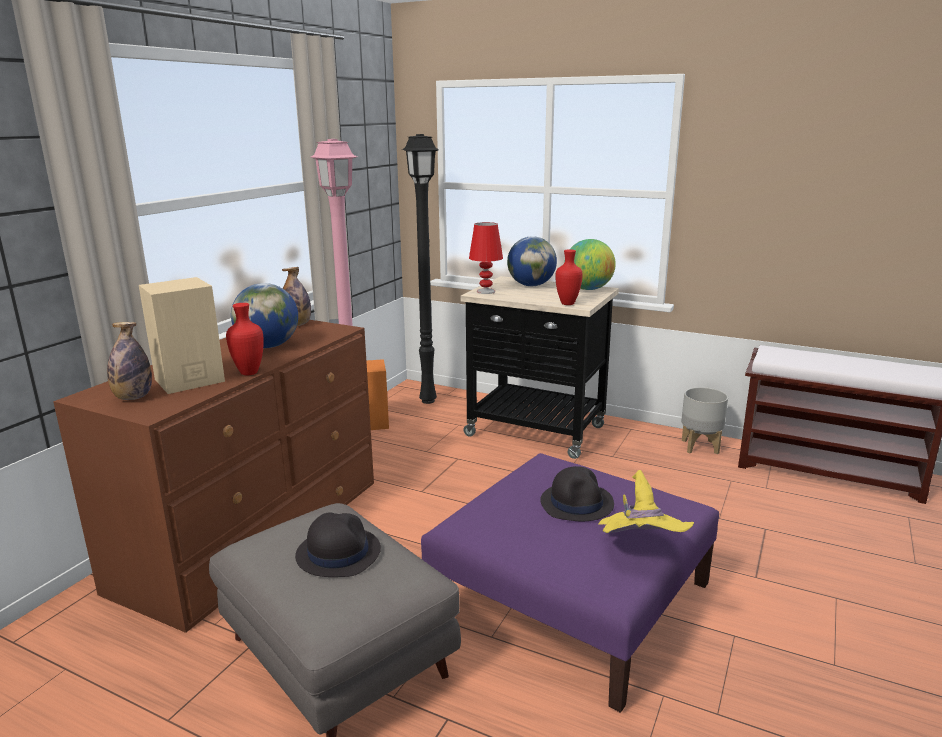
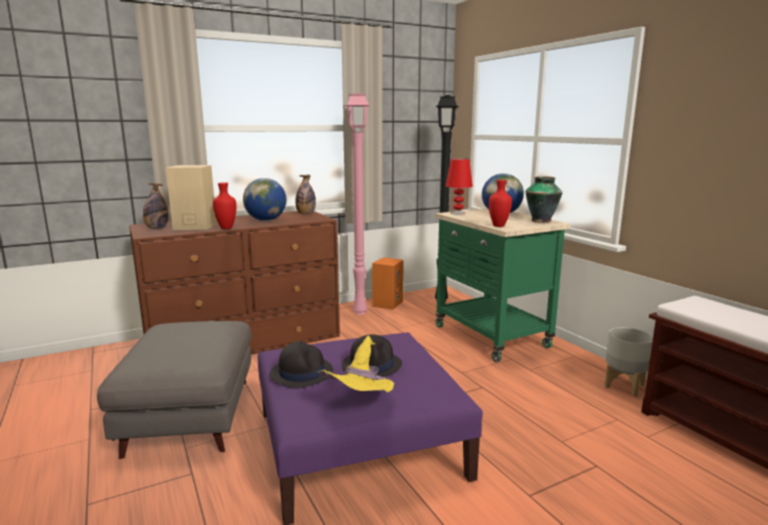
camera: 35 degrees right, 5 degrees down
(338, 553) = (189, 341): black hat -> black hat (301, 372)
(536, 431) = (492, 337): black cart -> green cart
(588, 289) = (541, 221): globe -> vase

